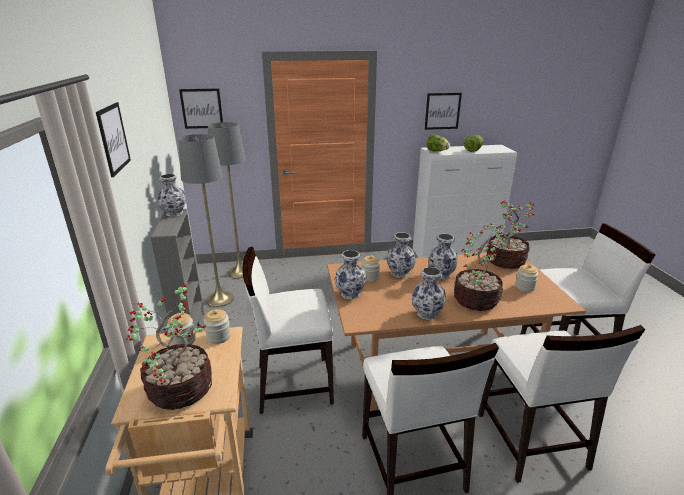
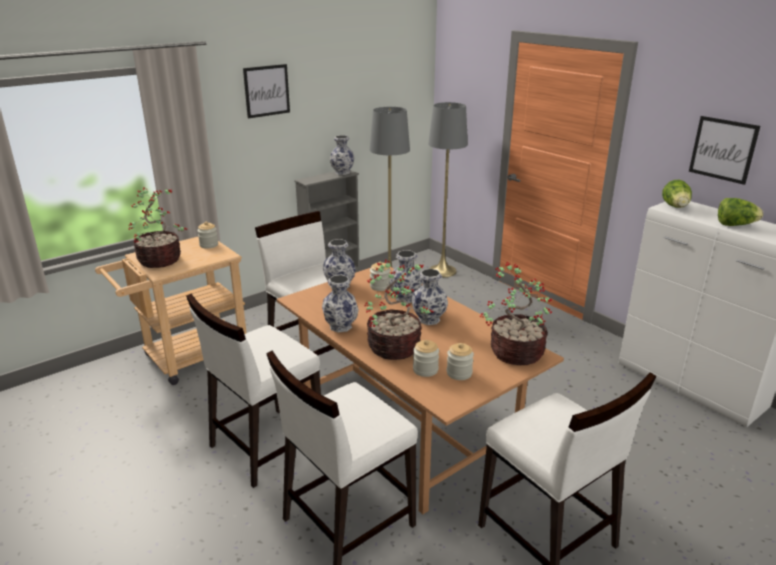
camera: 60 degrees right, 0 degrees up
(202, 108) = (455, 85): picture -> none
(218, 337) = (221, 253): jar -> jar (425, 370)

